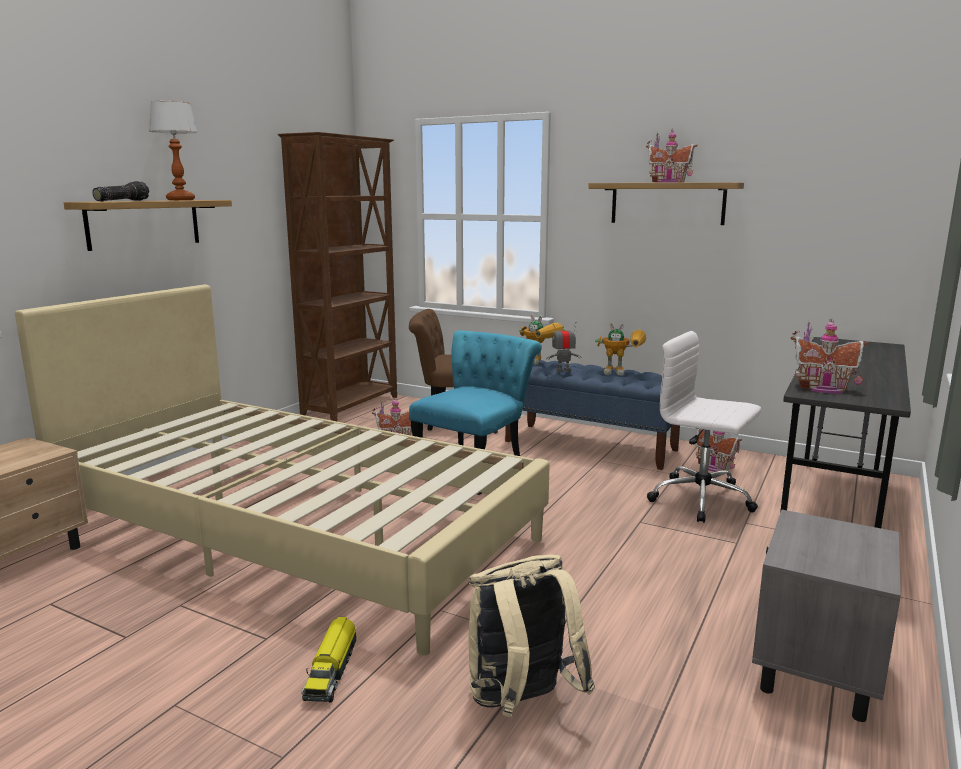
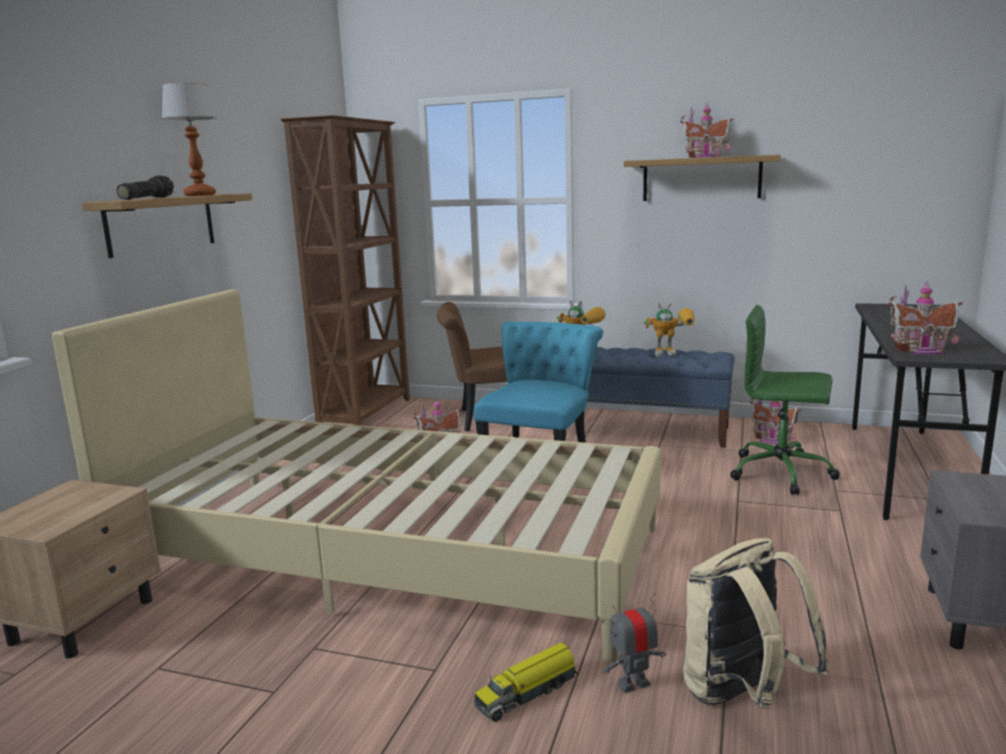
camera: 10 degrees left, 0 degrees up
(331, 670) = (527, 692): toy truck -> toy truck turned 60 degrees clockwise
(563, 370) = (612, 355): toy robot -> toy robot (633, 684)
(703, 500) = (782, 472): white office chair -> green office chair

